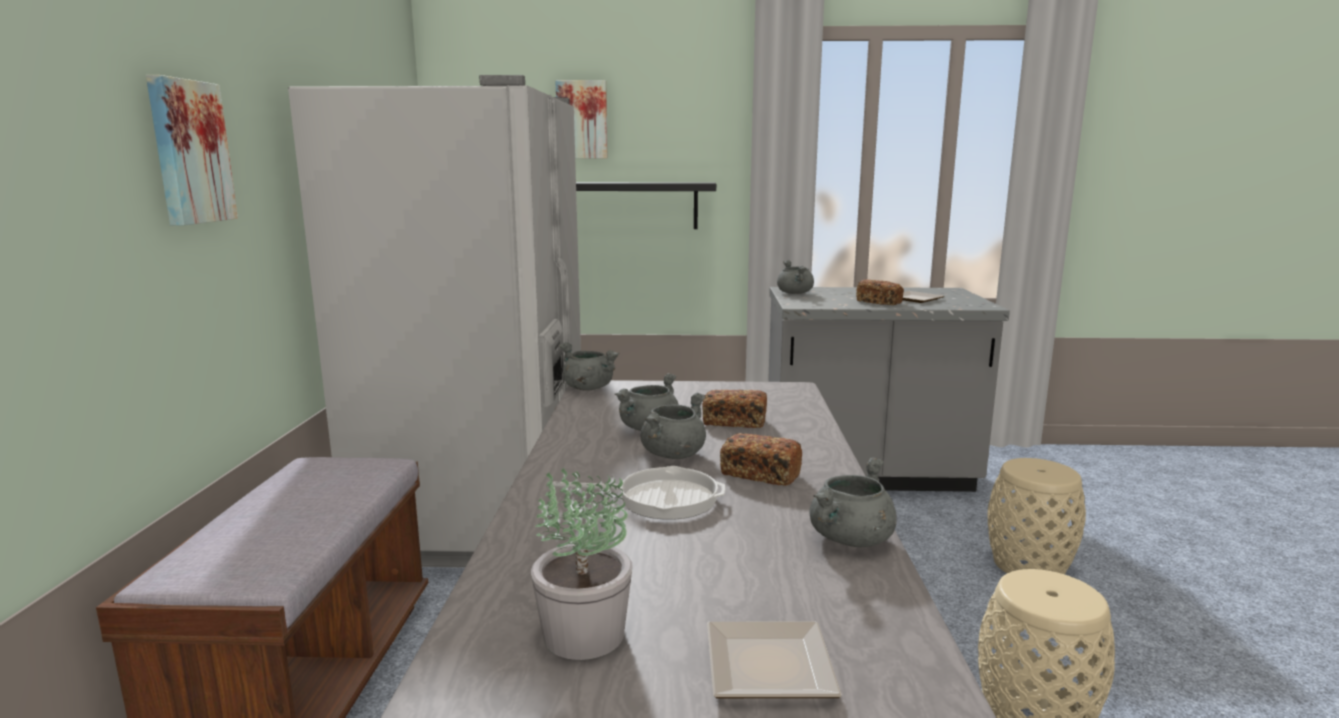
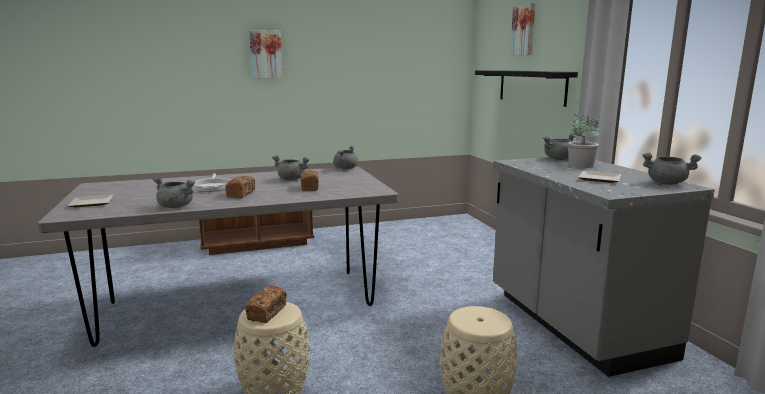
camera: 70 degrees right, 0 degrees up
(482, 510) = (395, 236): white fridge -> none
(584, 635) = (116, 189): potted plant -> potted plant (580, 165)
(673, 454) = (261, 184): grey cooking pot -> grey cooking pot (666, 183)
(879, 302) = (563, 173): bread -> bread (267, 313)

